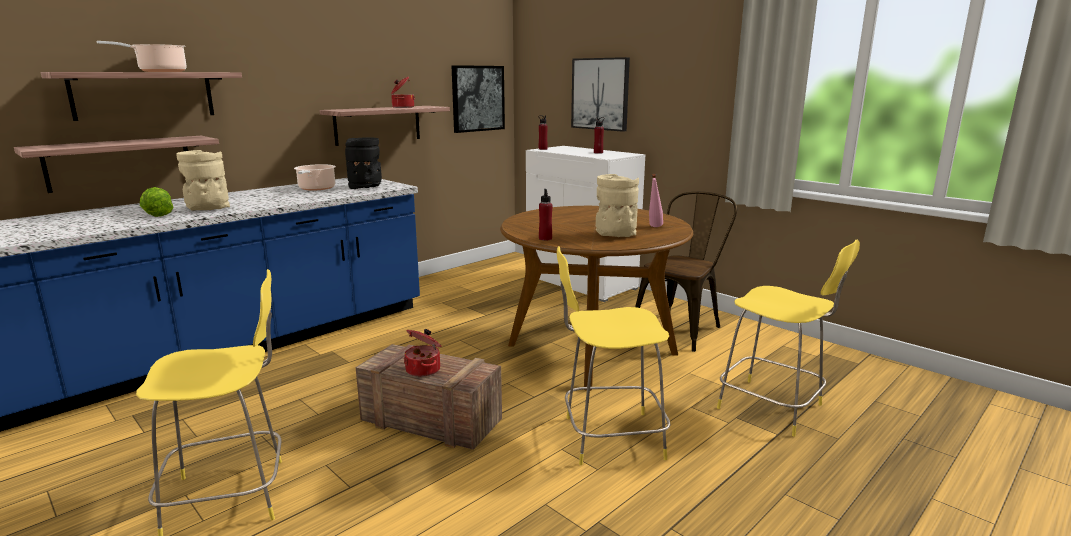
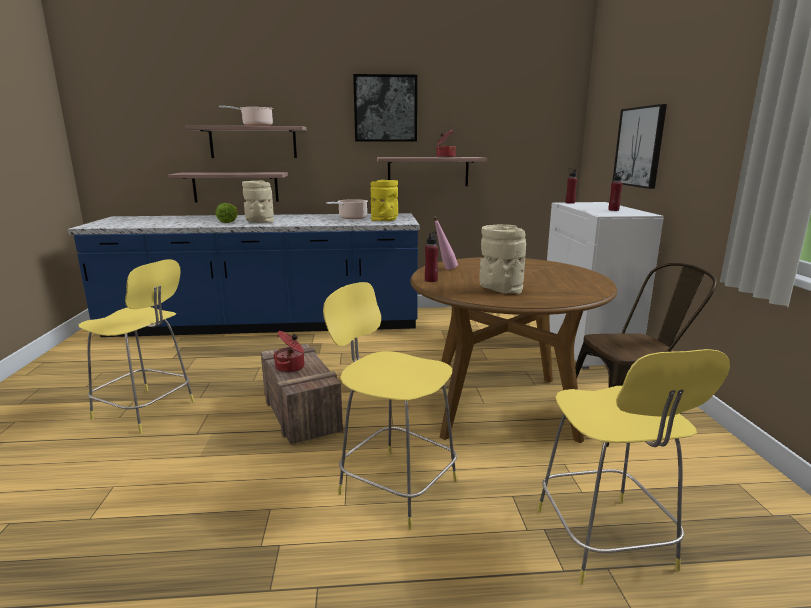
camera: 40 degrees right, 0 degrees up
(366, 186) = (384, 220): black vase -> yellow vase
(477, 98) = (536, 152): picture -> picture (385, 108)
(654, 227) = (559, 291): pink bottle -> pink bottle (444, 269)

